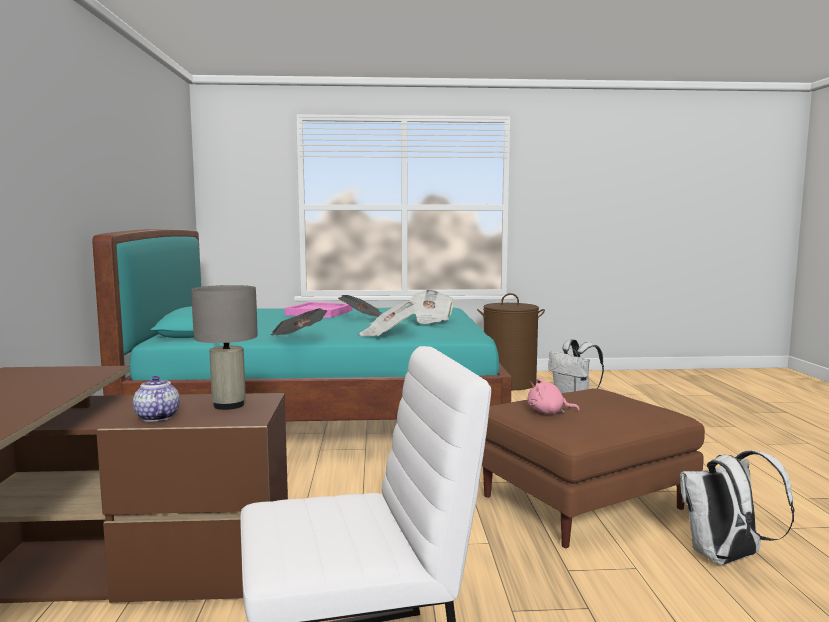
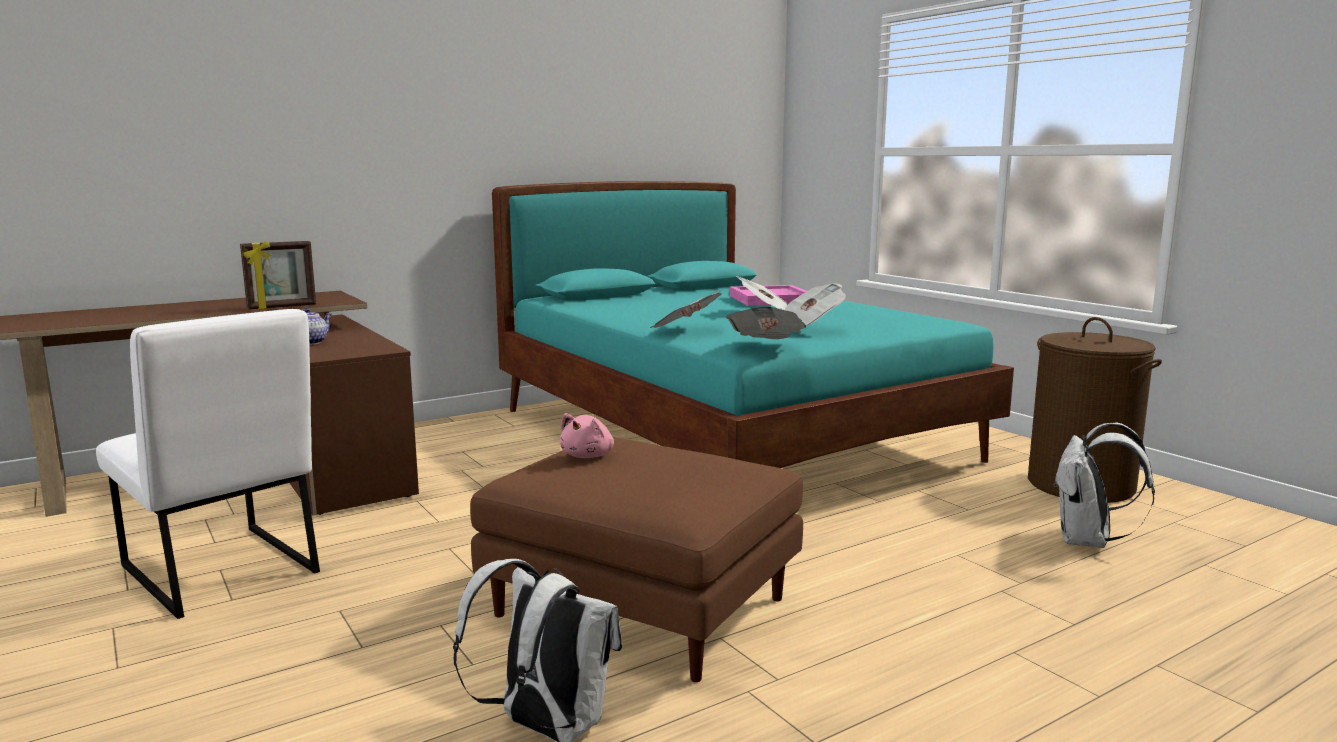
camera: 60 degrees right, 5 degrees up
(70, 388) = (282, 307): none -> picture frame
(228, 405) = (355, 347): grey table lamp -> none
(299, 338) = (614, 316): newspaper -> newspaper (766, 346)
(548, 412) = (588, 456): pink plush toy -> pink plush toy turned 135 degrees counterclockwise

